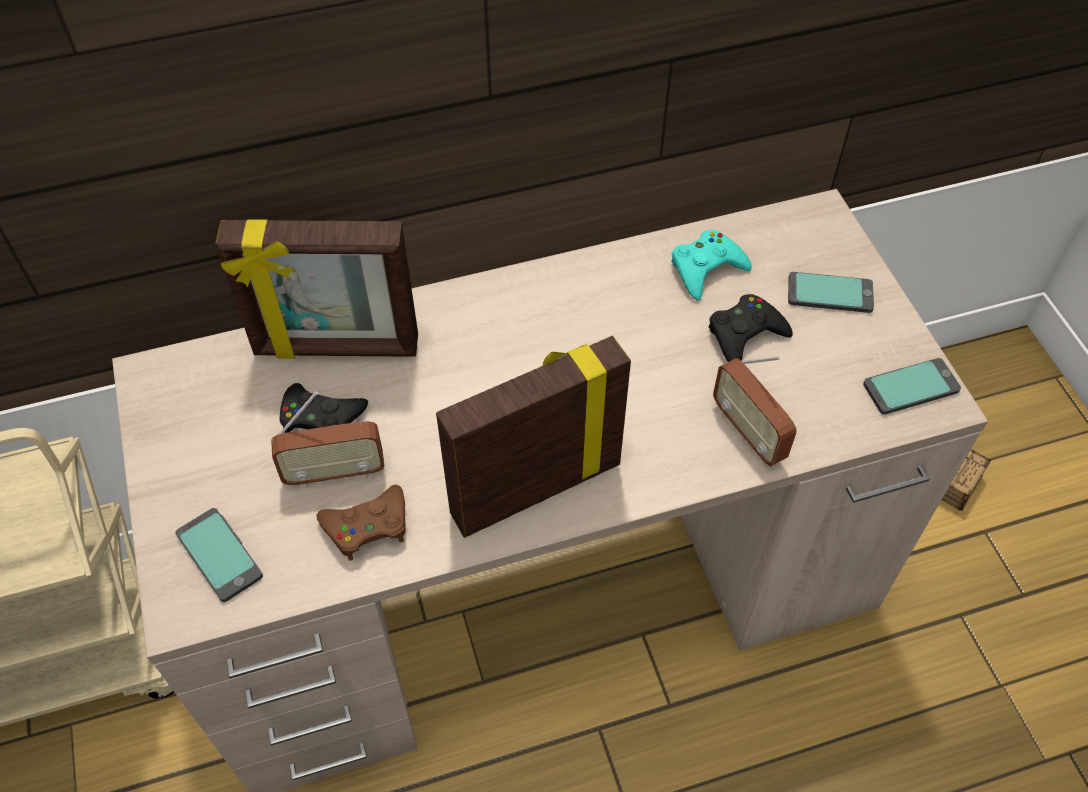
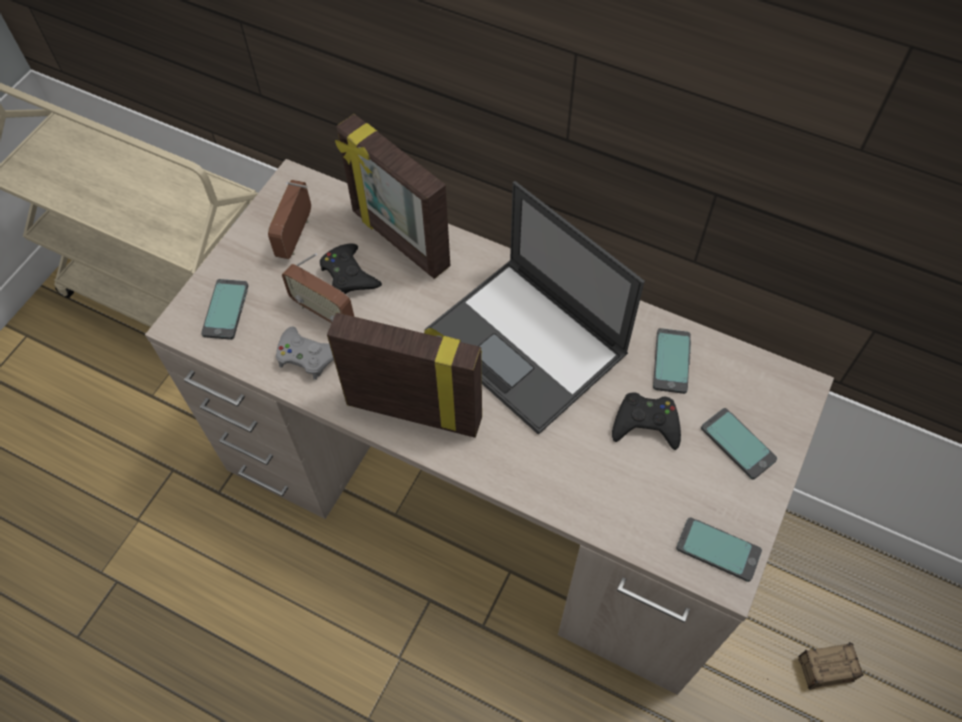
camera: 45 degrees right, 5 degrees up
(367, 526) = (308, 356): brown game controller -> grey game controller
(571, 348) = (528, 344): none -> laptop
(706, 269) = (672, 361): turquoise game controller -> phone
(748, 433) = (575, 485): radio -> radio (296, 236)

